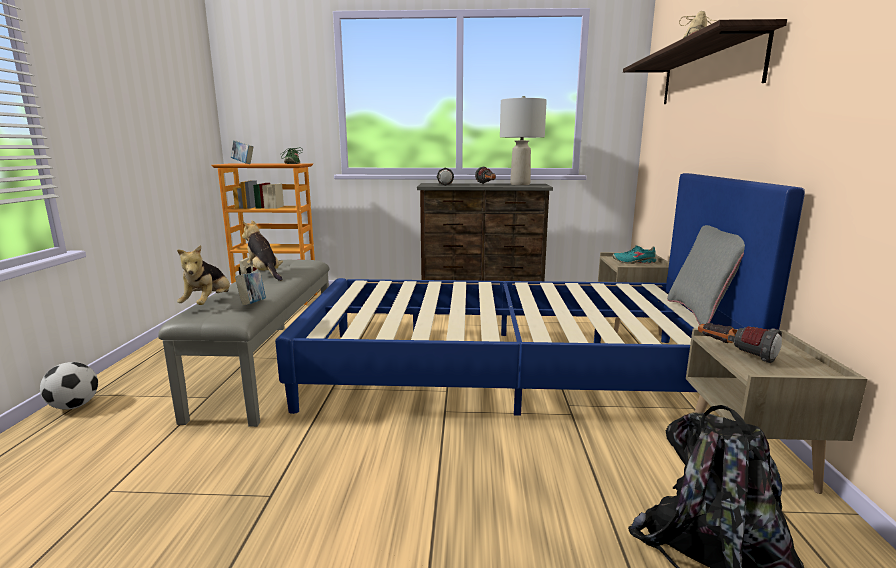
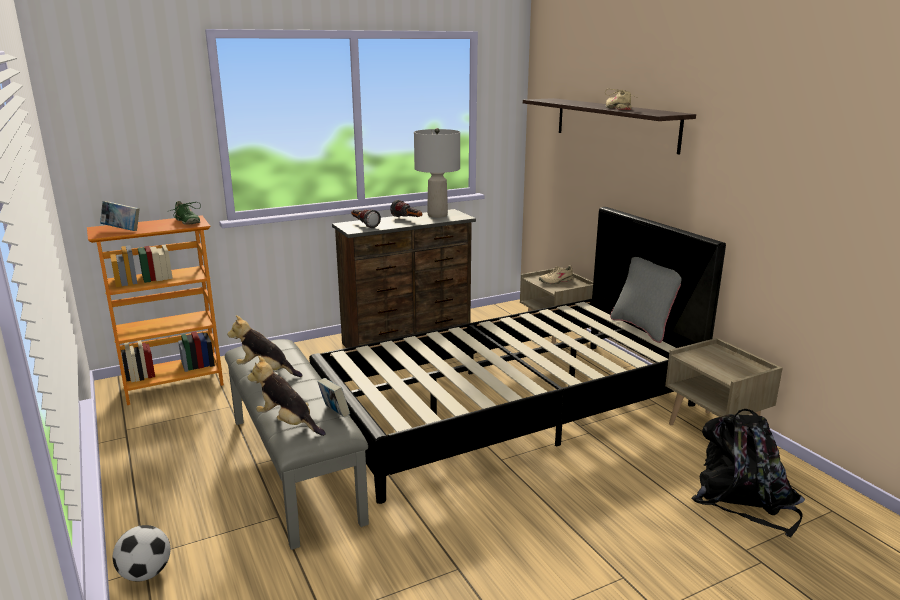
camera: 30 degrees left, 5 degrees up
(208, 304) = (288, 423): plush toy -> plush toy turned 150 degrees clockwise
(509, 371) = (510, 409): blue bed -> black bed
(634, 262) = (556, 281): turquoise shoe -> beige shoe
(734, 352) = (705, 364): flashlight -> none

